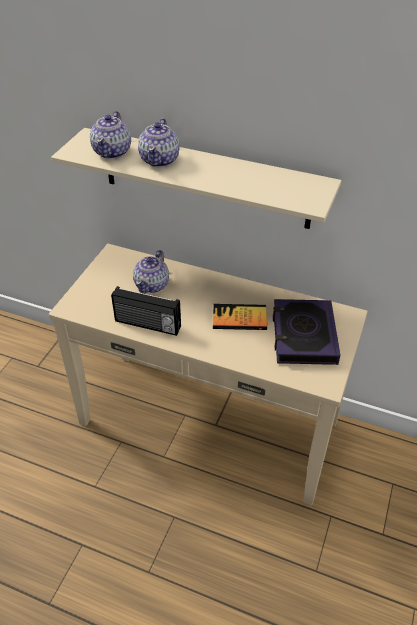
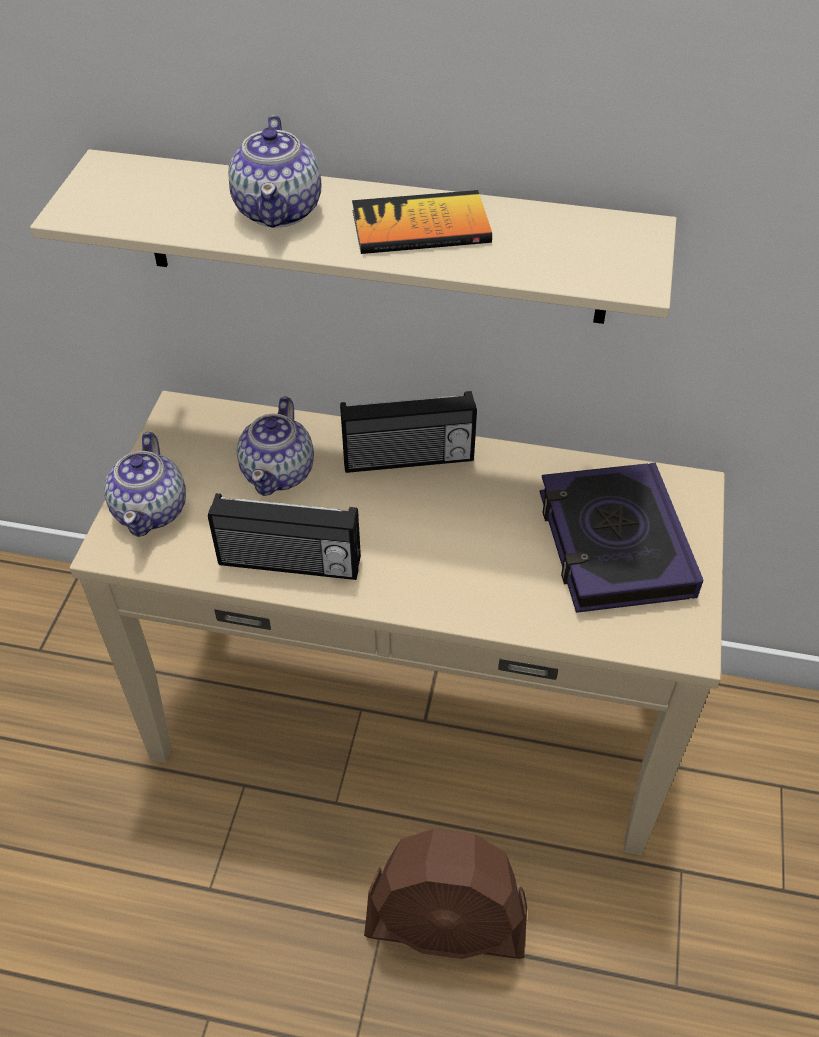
camera: 10 degrees left, 5 degrees up
(113, 152) = (168, 201): teapot -> teapot (152, 510)
(206, 521) = (446, 923): none -> brown fan
(214, 286) = (408, 460): none -> radio
(239, 318) = (476, 524): book -> book (420, 227)

